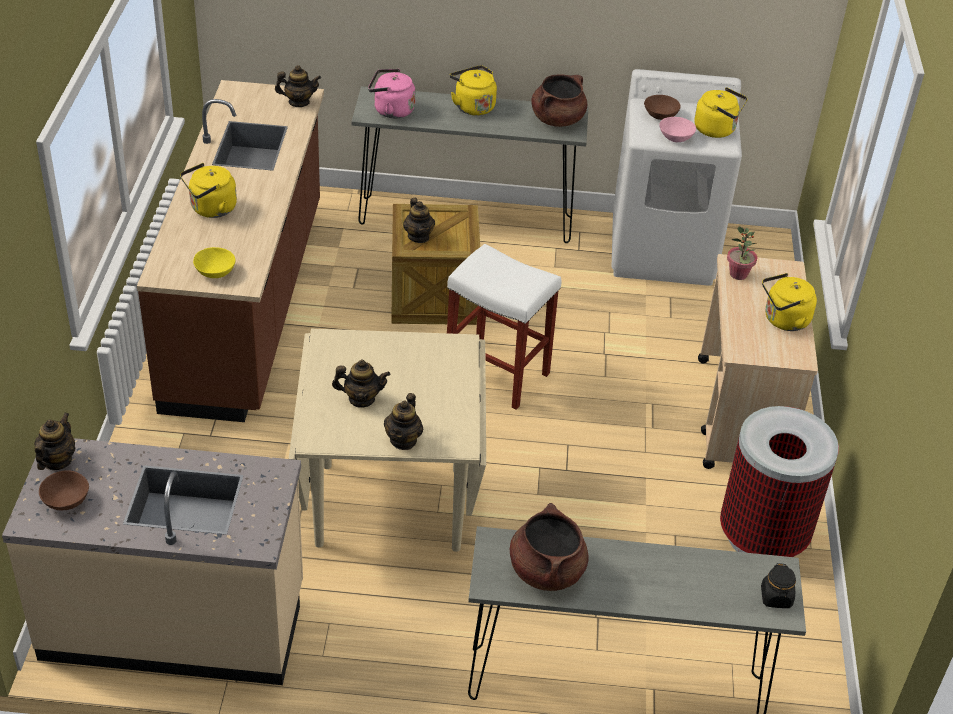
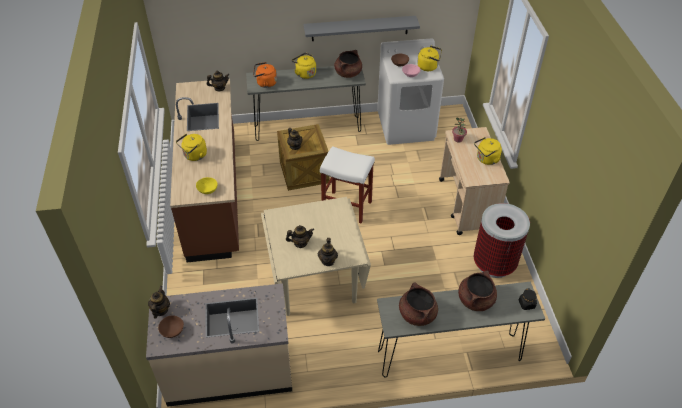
camera: 10 degrees left, 5 degrees up
(391, 110) = (265, 83): pink kettle -> orange kettle
(594, 33) = (360, 28): none -> grey shelf
(673, 569) = (475, 300): none -> brown cooking pot

